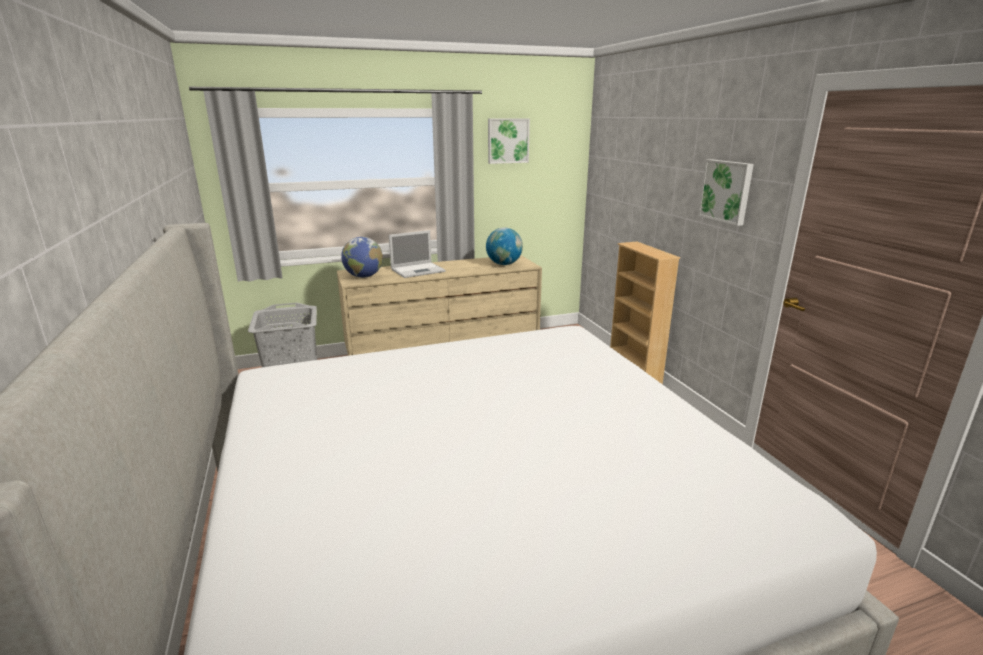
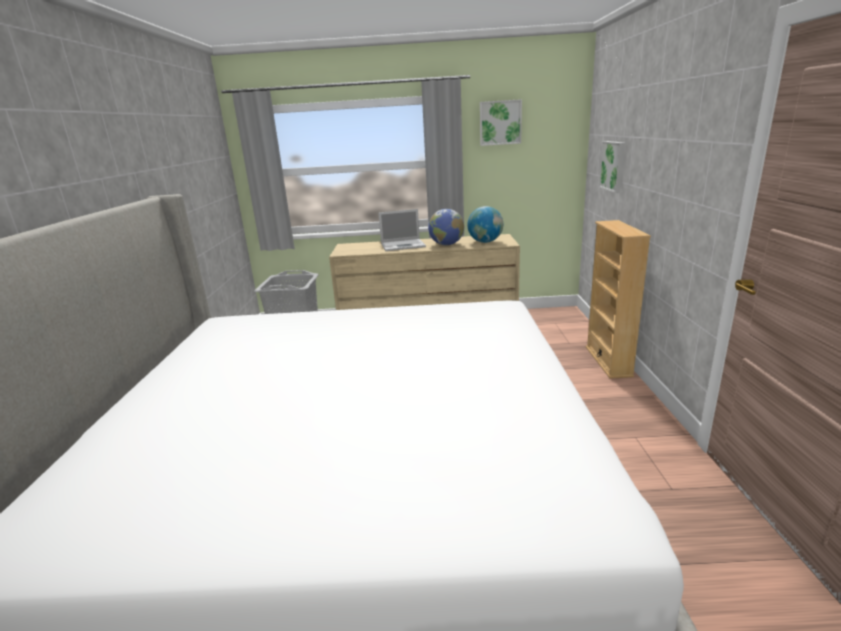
camera: 20 degrees right, 0 degrees up
(364, 276) = (353, 249): globe -> globe (446, 244)
(726, 191) = (693, 159): picture -> picture (614, 166)

